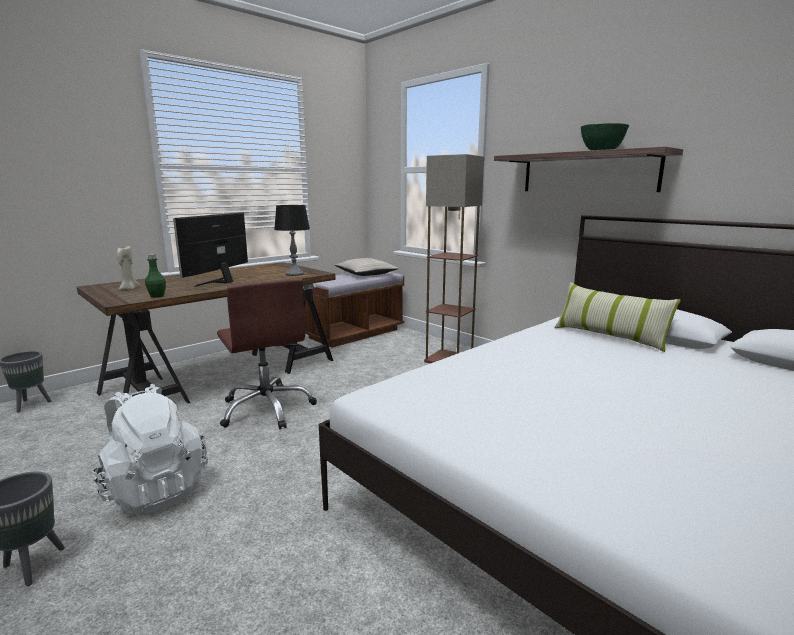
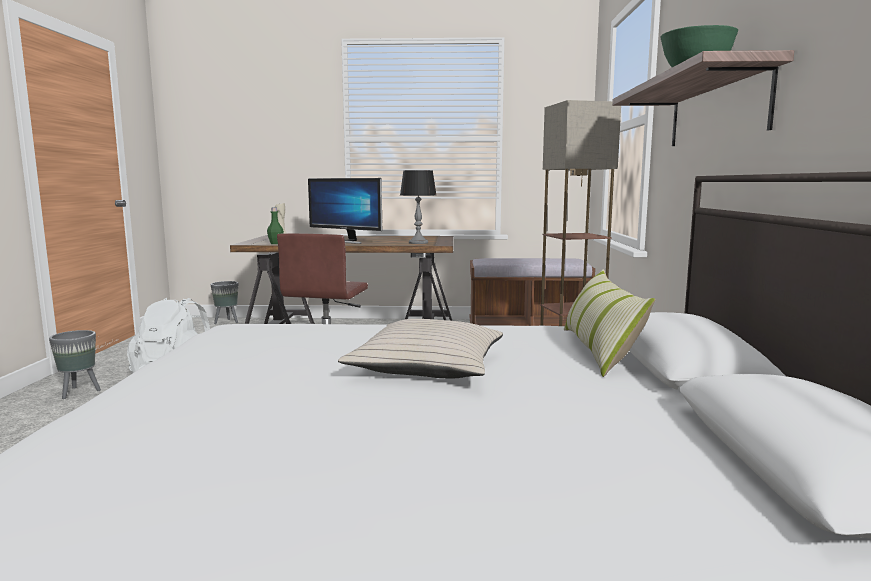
camera: 45 degrees right, 5 degrees down
(220, 282) = (346, 241): monitor -> monitor turned 120 degrees counterclockwise
(366, 274) = (548, 260): beige pillow -> beige pillow (428, 366)

